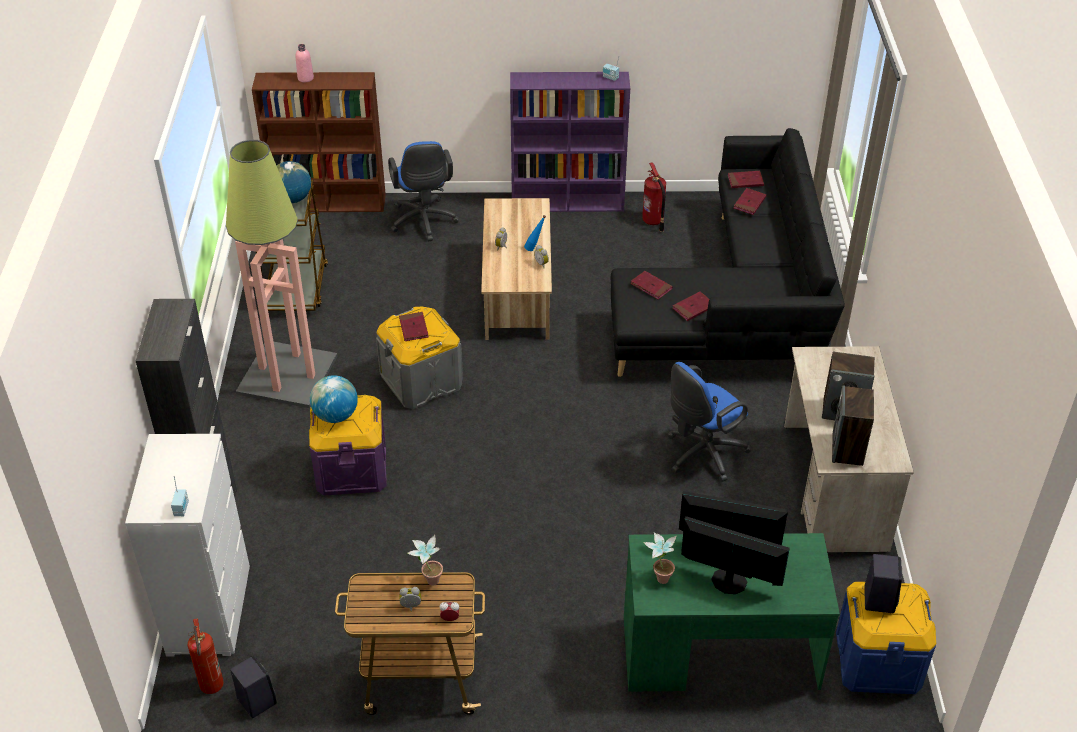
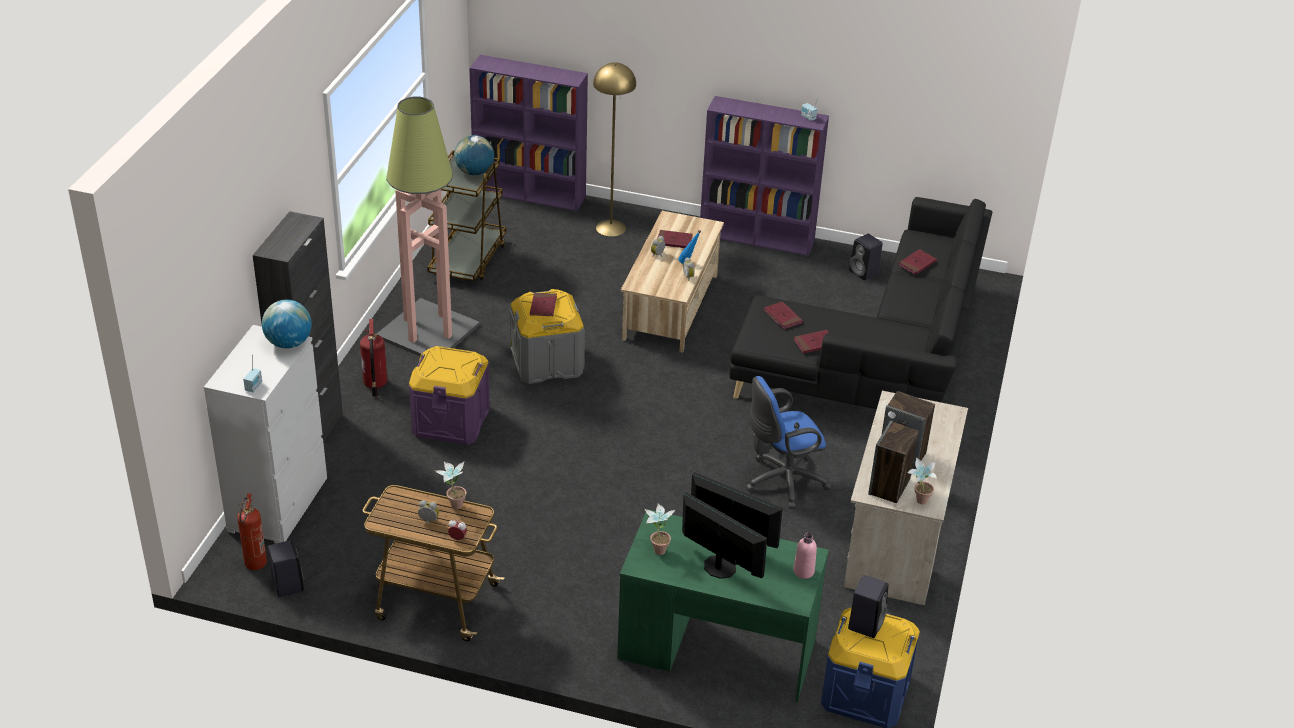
camera: 15 degrees right, 5 degrees down
(305, 78) = (522, 67): pink bottle -> pink bottle (803, 571)
(330, 203) = (530, 194): brown bookcase -> purple bookcase
(335, 416) = (440, 363): globe -> globe (288, 343)
(424, 222) = (610, 228): blue office chair -> yellow floor lamp
(653, 221) = (833, 270): fire extinguisher -> fire extinguisher (375, 384)
(683, 217) = (864, 272): none -> black speaker
(745, 181) = (923, 244): red book -> red book (674, 241)
(881, 459) = (918, 502): none -> potted plant

